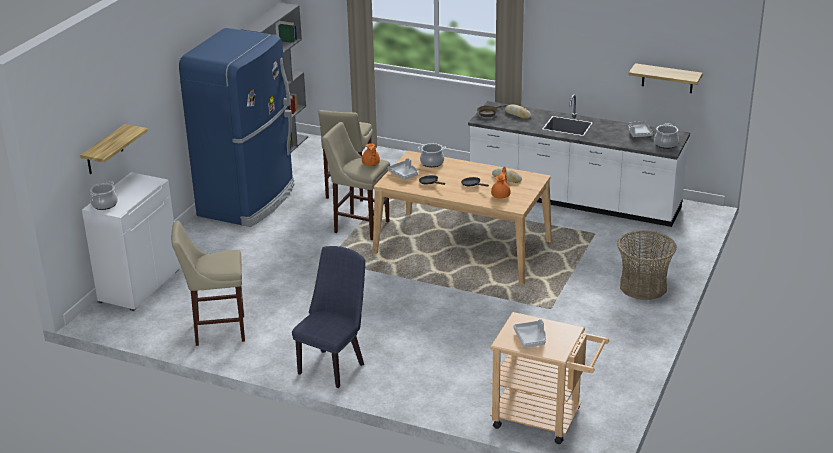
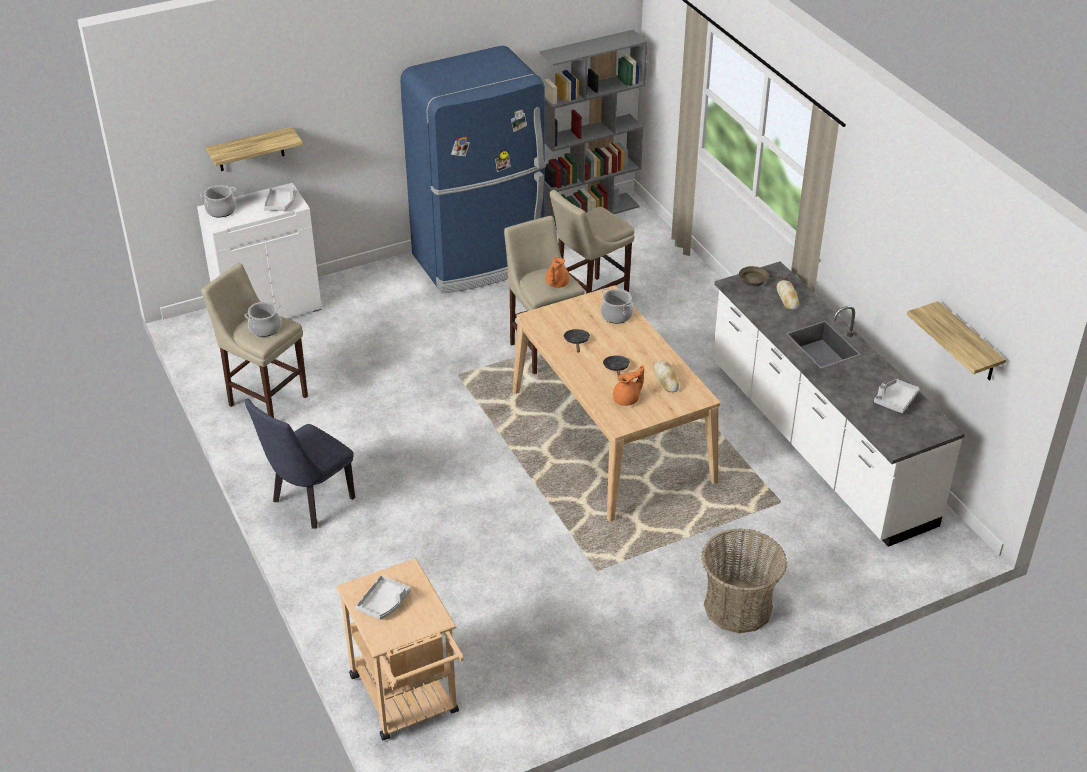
camera: 40 degrees right, 10 degrees up
(334, 365) = (308, 503): blue chair -> blue chair turned 150 degrees clockwise
(404, 174) = (567, 315): grey tray -> grey tray (281, 204)
(666, 144) = (905, 434): cooking pot -> cooking pot (265, 328)

